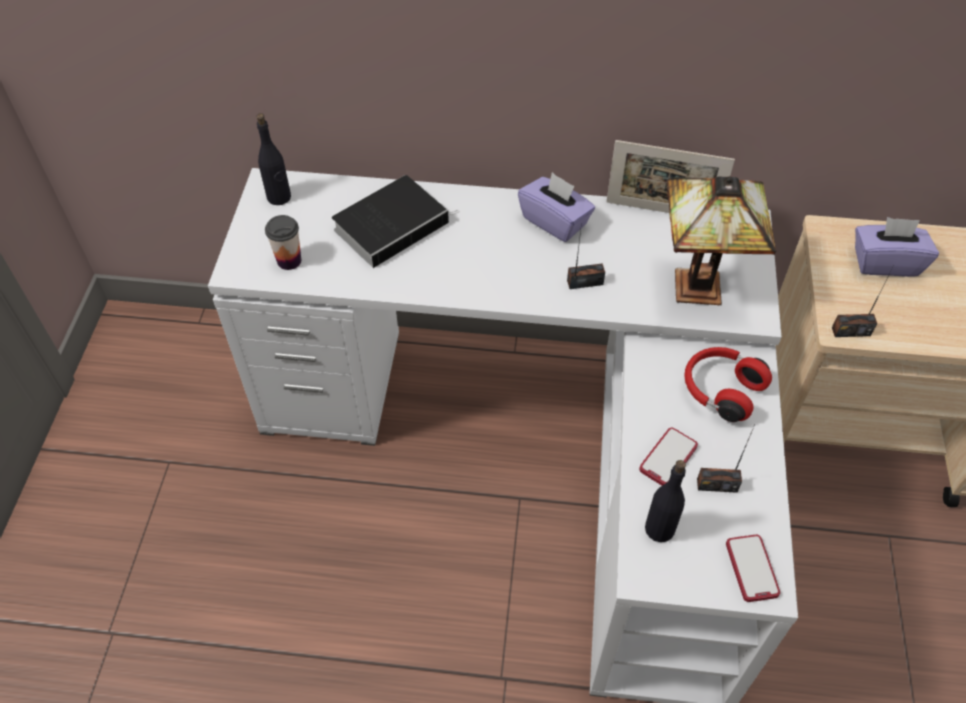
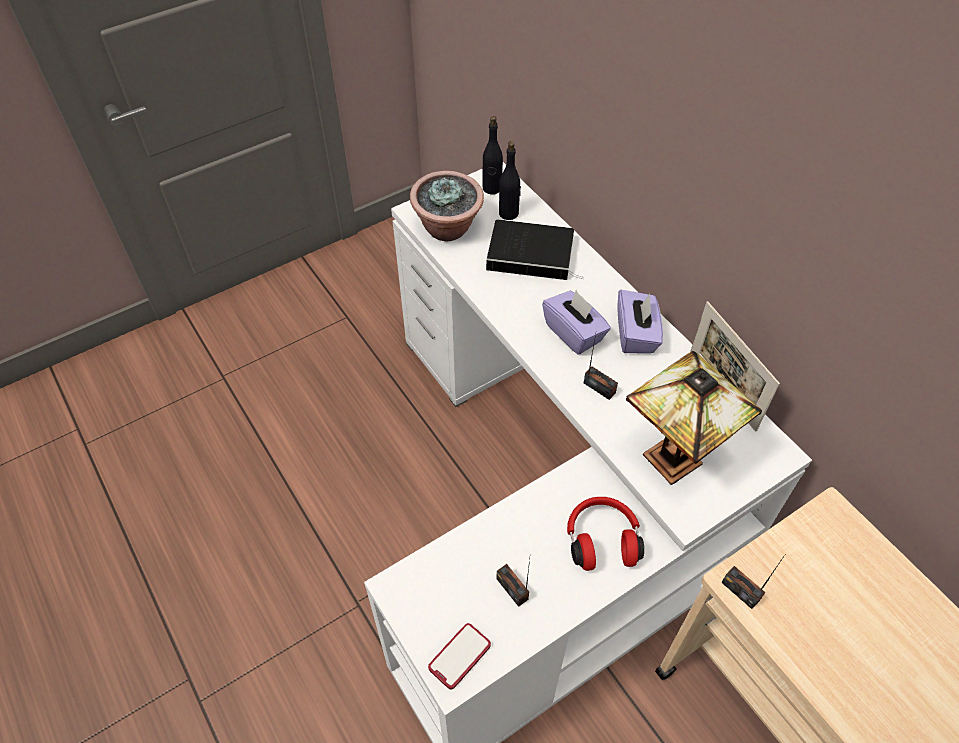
camera: 50 degrees right, 0 degrees up
(289, 260) = (448, 228): cup -> potted plant
(660, 528) = (441, 574): black bottle -> black bottle (509, 213)
(668, 458) = (506, 542): phone -> none
(885, 262) = (848, 576): purple tissue box -> purple tissue box (574, 333)

